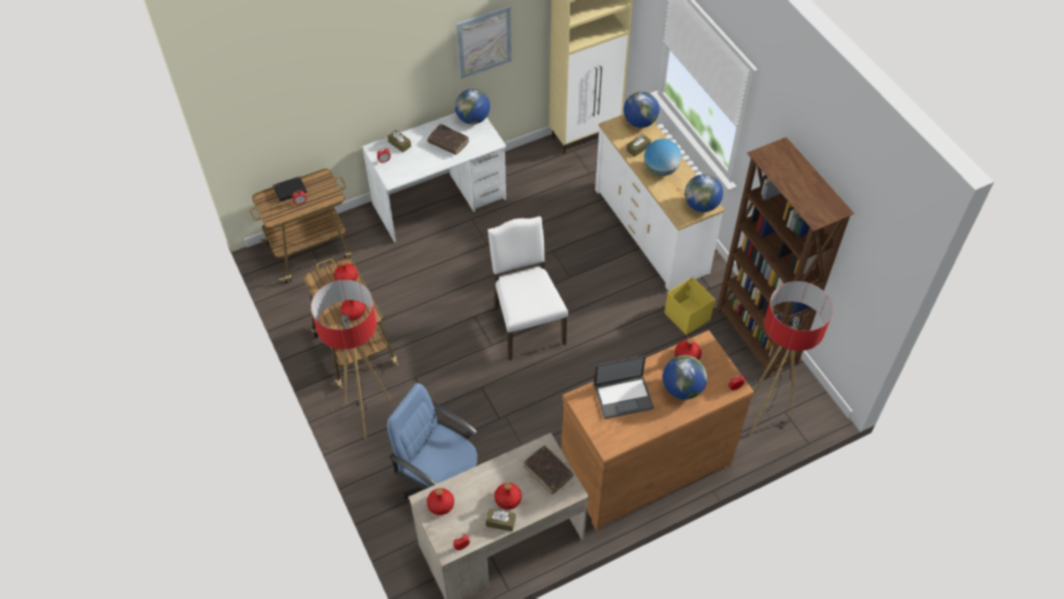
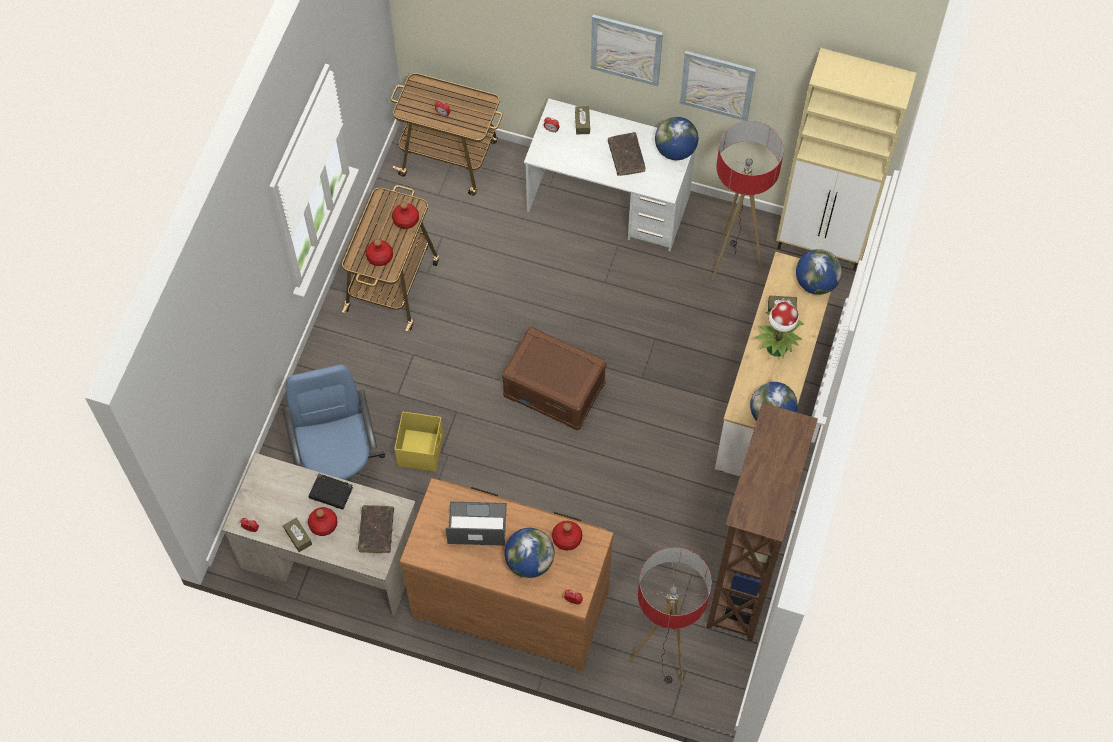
camera: 45 degrees right, 10 degrees up
(290, 190) = (446, 94): black book -> black book (331, 493)
(367, 415) = (342, 354): floor lamp -> floor lamp (732, 260)
(411, 54) = (626, 49): none -> picture
(441, 504) = (271, 481): red bottle -> none
(526, 324) = (554, 389): white chair -> brown storage box
(624, 396) = (476, 524): laptop -> laptop turned 150 degrees clockwise
(661, 169) = (777, 347): globe -> potted plant
(687, 316) = (703, 507): yellow storage box -> yellow storage box (421, 450)

